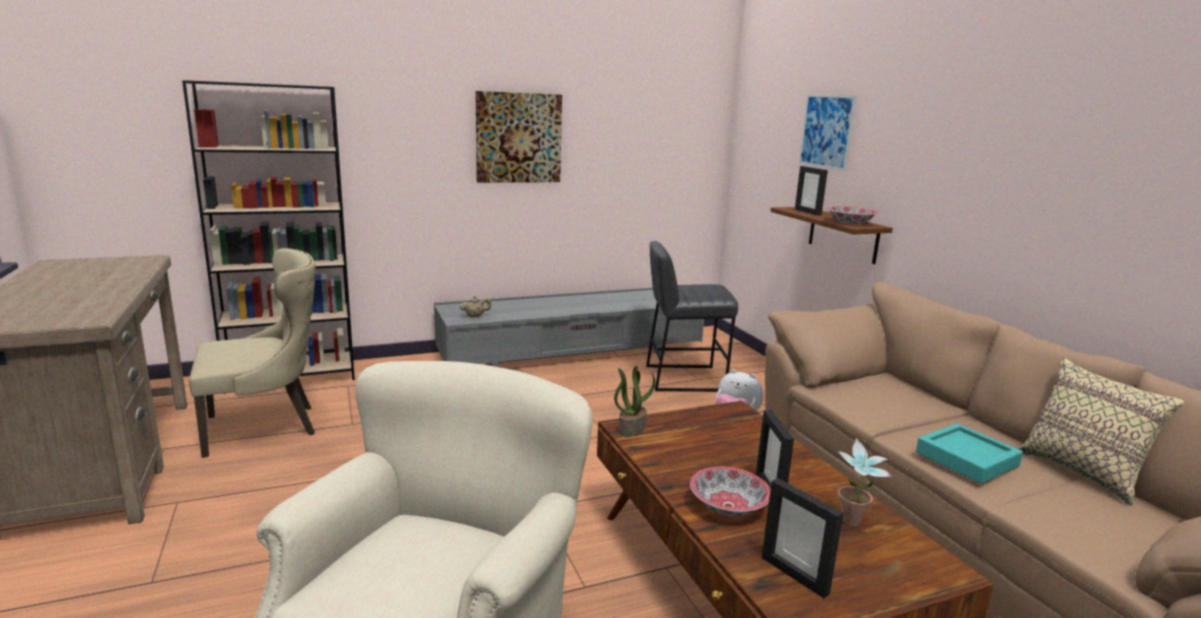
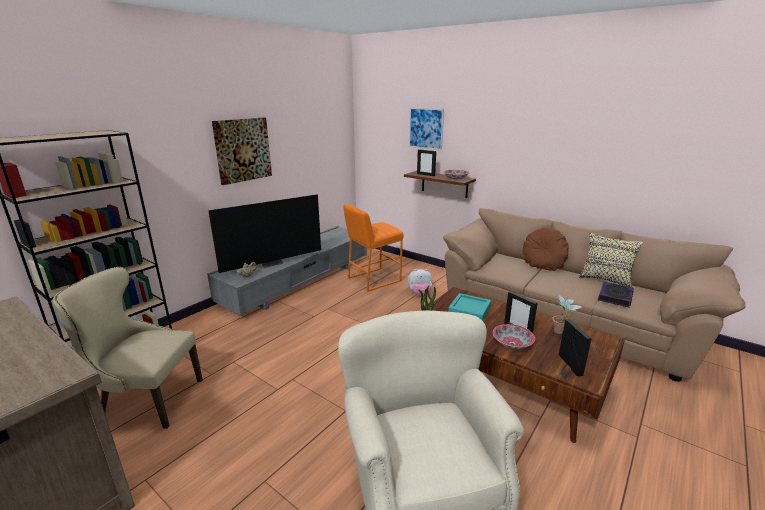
camera: 30 degrees left, 5 degrees up
(265, 427) = (147, 400): beige chair -> beige chair turned 120 degrees counterclockwise
(524, 309) = (272, 263): none -> television
(683, 378) = (373, 279): grey stool -> orange stool
(795, 574) = (569, 365): picture frame -> picture frame turned 120 degrees counterclockwise
(956, 415) = (542, 267): none -> brown pillow
(966, 459) = (568, 287): turquoise tray -> turquoise tray (469, 310)
(1063, 506) = (615, 297): none -> book

